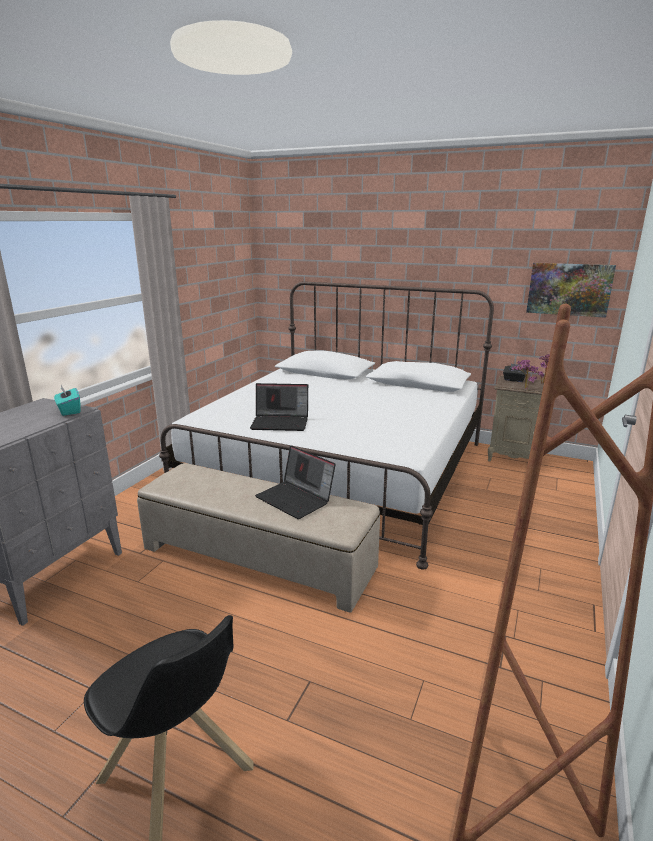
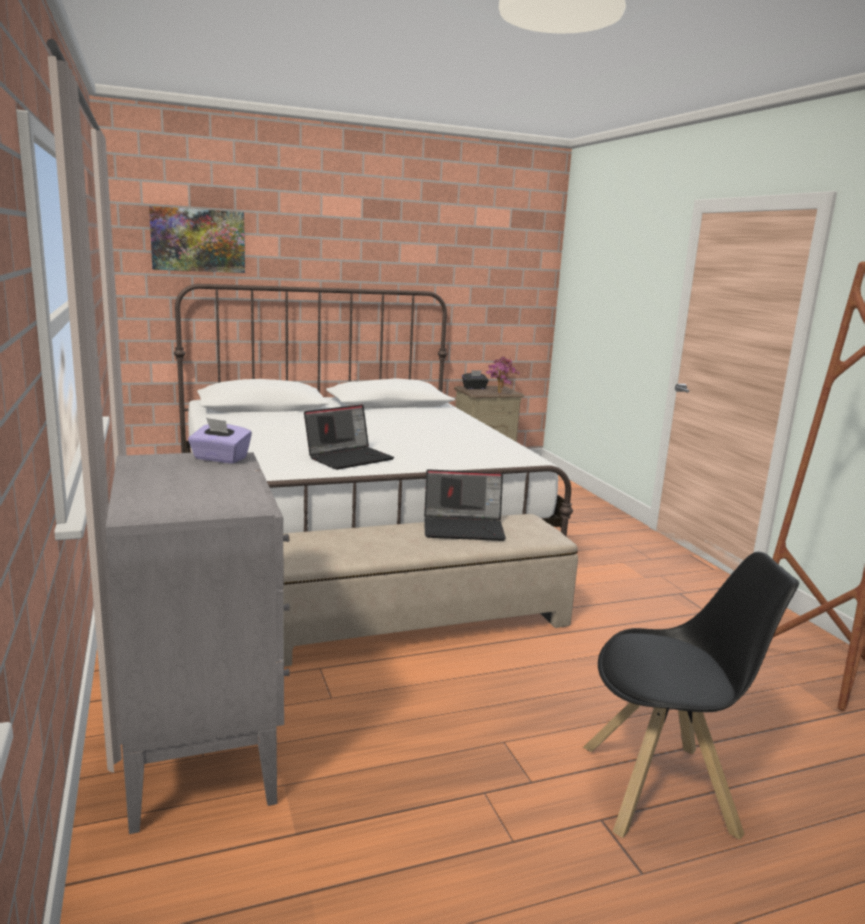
camera: 45 degrees left, 5 degrees down
(69, 410) = (220, 458): turquoise tissue box -> purple tissue box
(569, 289) = (511, 289): picture -> picture (198, 240)

